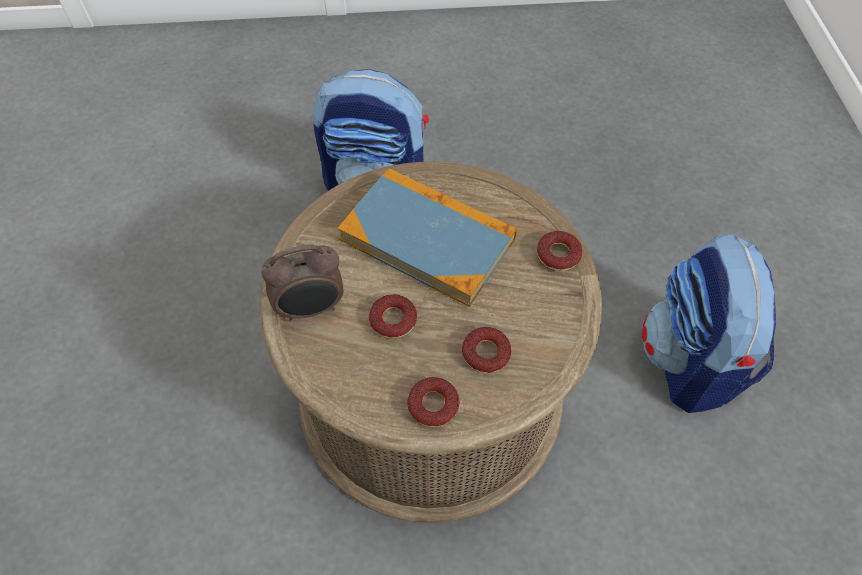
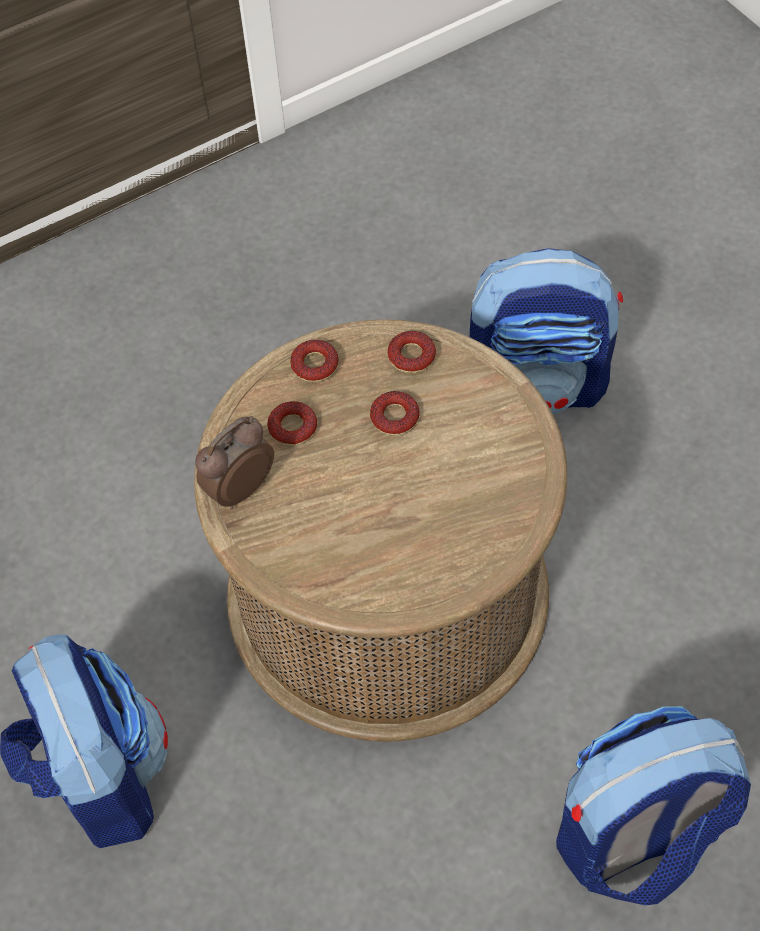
camera: 155 degrees right, 0 degrees up
(194, 509) = (538, 384): none -> backpack
(311, 309) = (475, 390): alarm clock -> alarm clock (239, 489)
(427, 239) = (412, 508): book -> none
(558, 255) = (267, 554): donut -> donut (411, 356)

